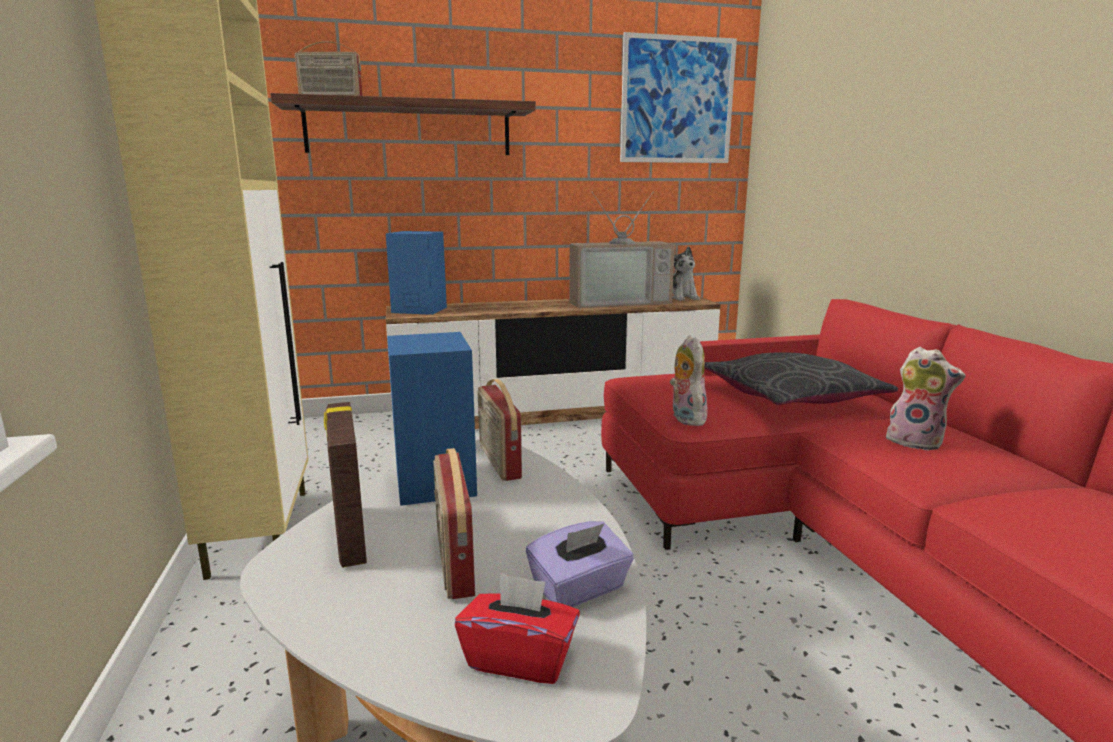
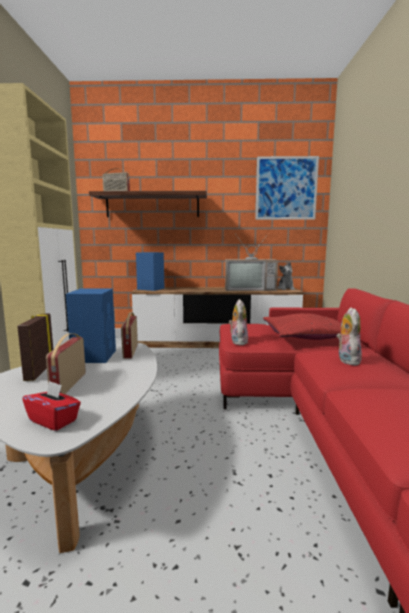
camera: 15 degrees right, 5 degrees down
(580, 589) = (107, 400): purple tissue box -> none
(790, 396) = (305, 336): grey pillow -> red pillow
(916, 442) = (346, 360): plush toy -> plush toy turned 135 degrees counterclockwise

